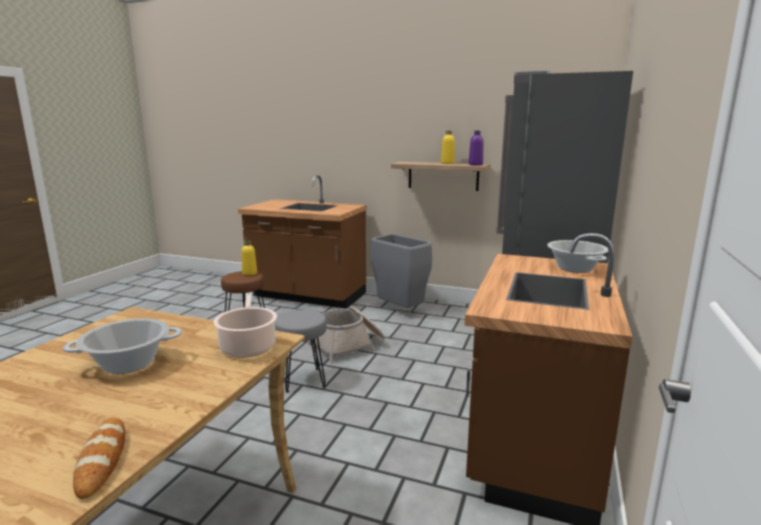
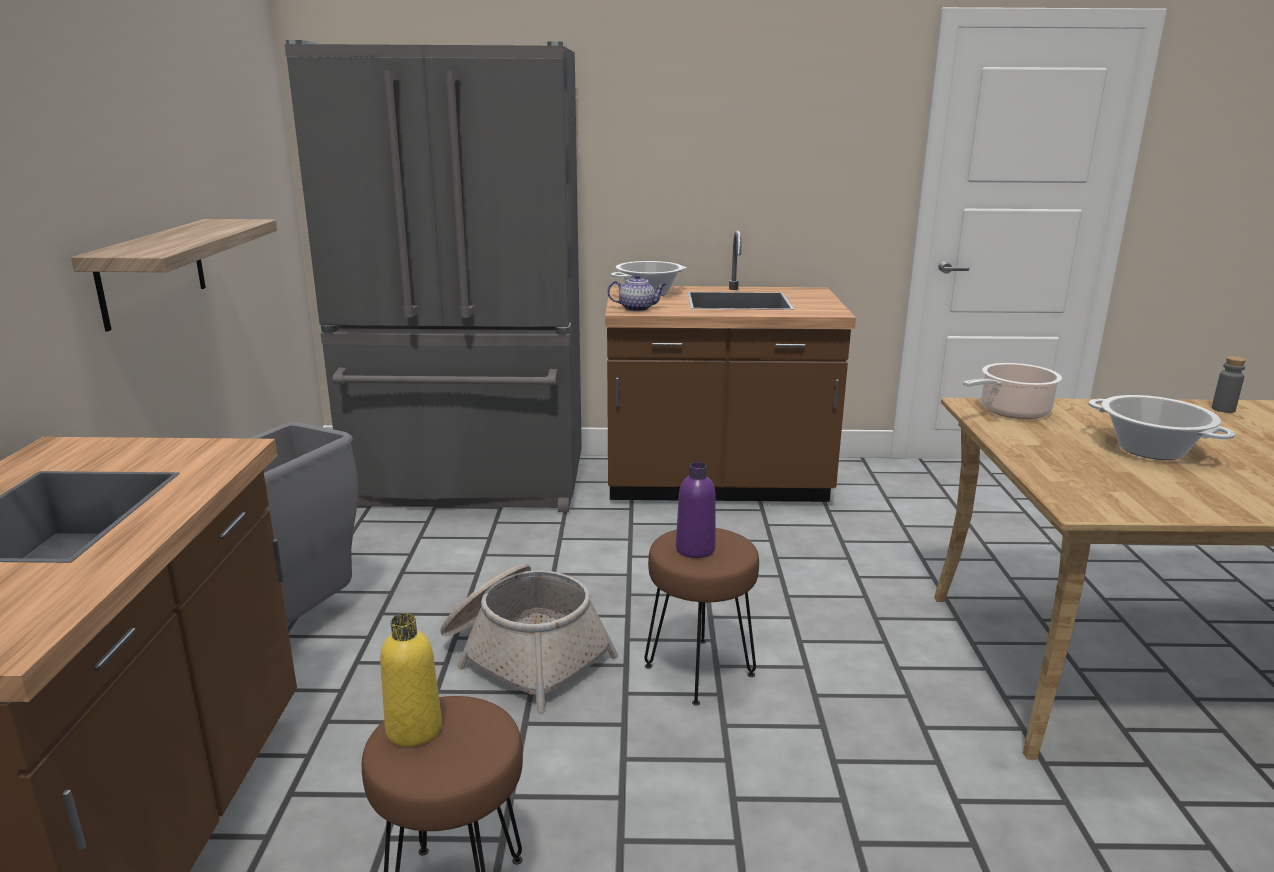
camera: 110 degrees left, 5 degrees up
(102, 459) = (1223, 409): bread -> grey bottle
(303, 380) = (699, 669): grey stool -> brown stool
(447, 163) = (189, 232): yellow bottle -> none
(475, 164) = (233, 222): purple bottle -> purple bottle (695, 549)
(515, 260) = (637, 308): none -> teapot

